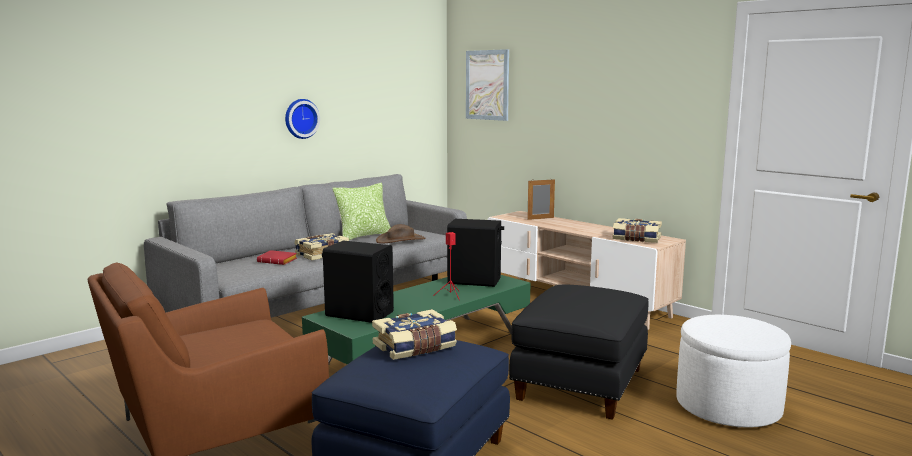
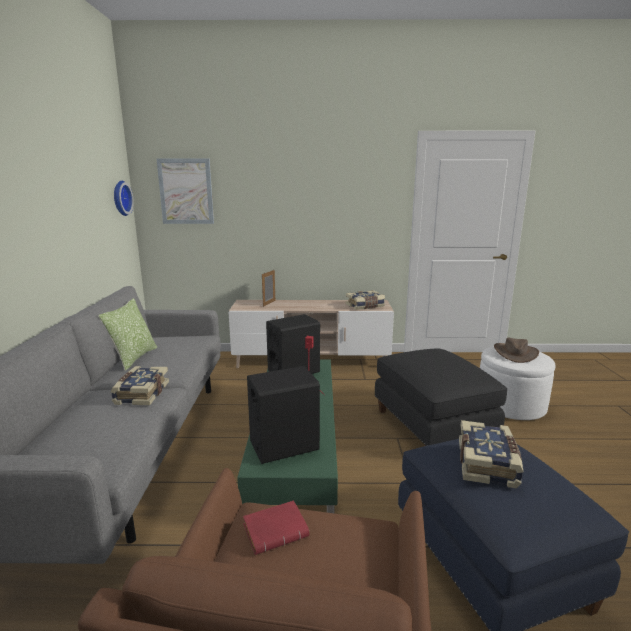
camera: 45 degrees left, 5 degrees up
(278, 261) = (110, 420): red book -> red book (276, 530)
(300, 118) = (34, 239): wall clock -> wall clock (120, 198)
(400, 240) = (183, 352): brown hat -> brown hat (515, 353)

